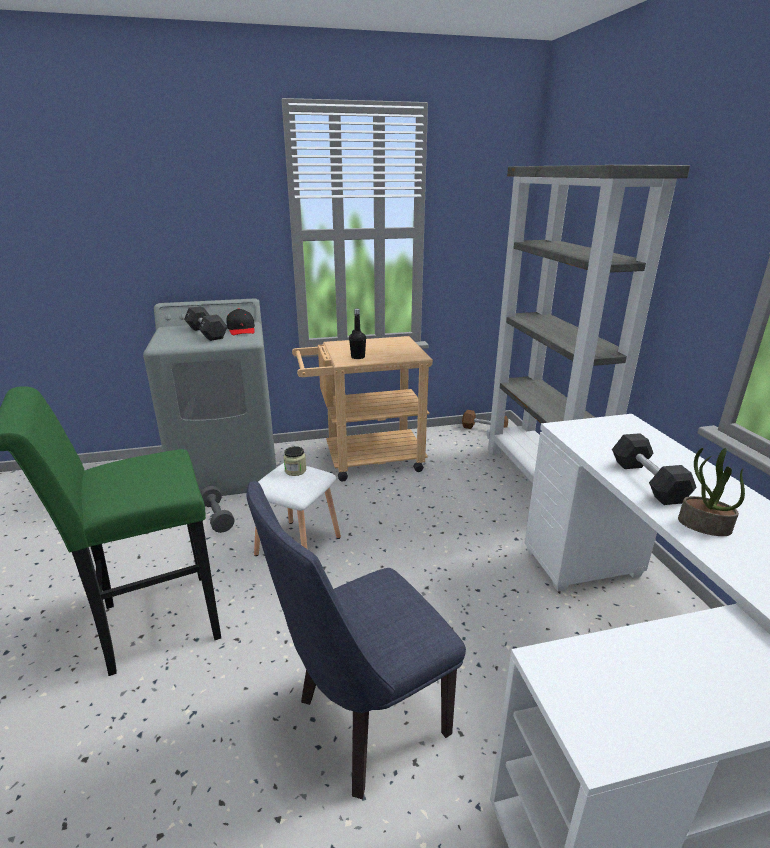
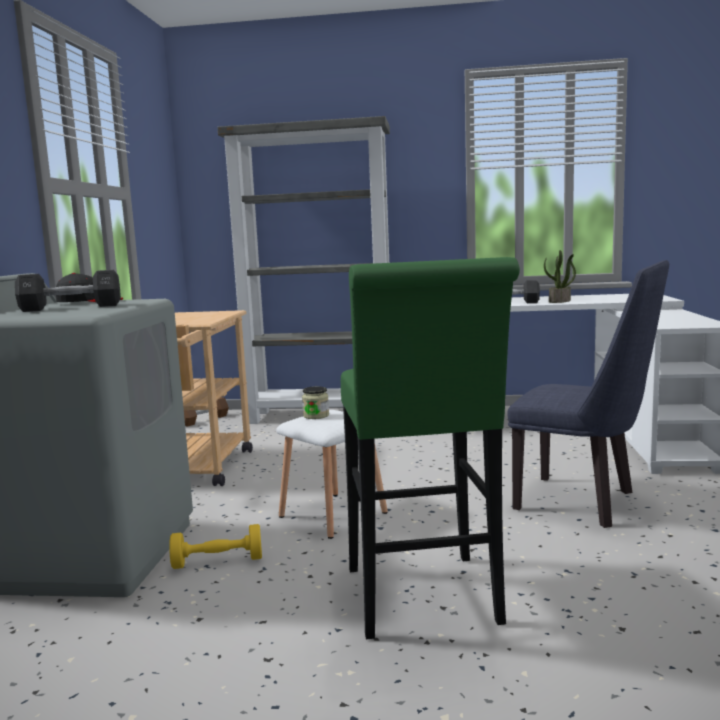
camera: 70 degrees left, 15 degrees down
(217, 517) = (218, 562): grey dumbbell -> yellow dumbbell
(358, 357) = (197, 320): black bottle -> none
(362, 724) = (585, 502): blue chair -> blue chair turned 45 degrees counterclockwise

